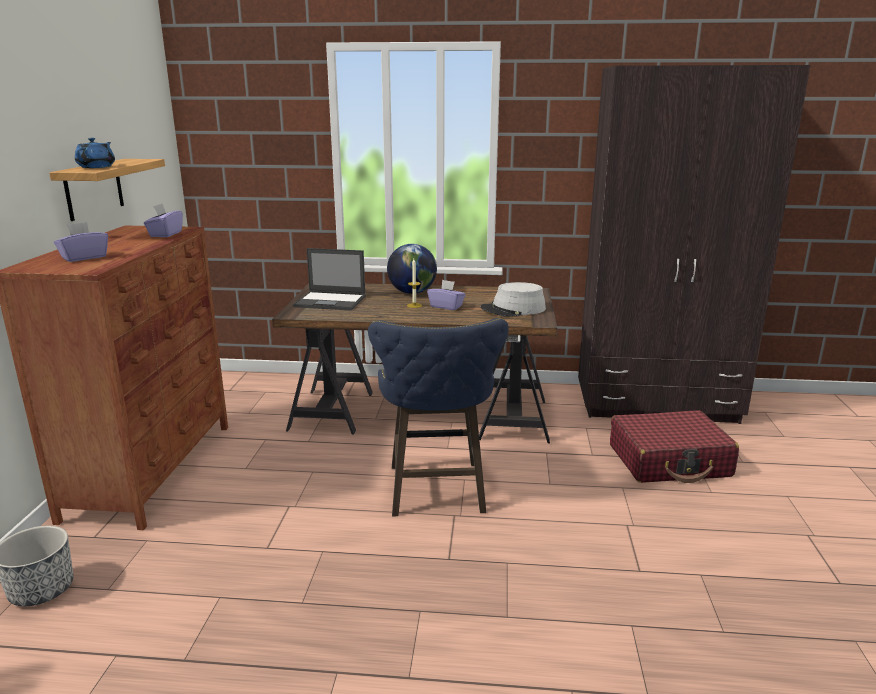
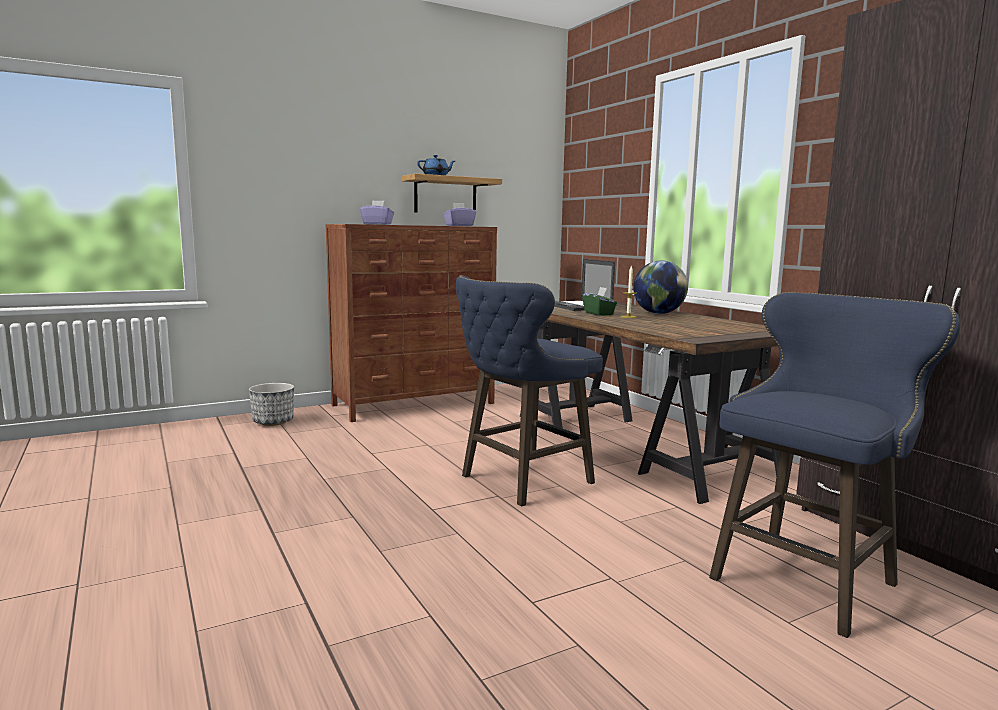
camera: 55 degrees right, 10 degrees down
(383, 308) = (599, 314): none -> green tissue box
(446, 306) = (651, 321): purple tissue box -> none
(513, 309) = (704, 331): grey hat -> none
(669, 461) = (807, 578): red suitcase -> blue stool

